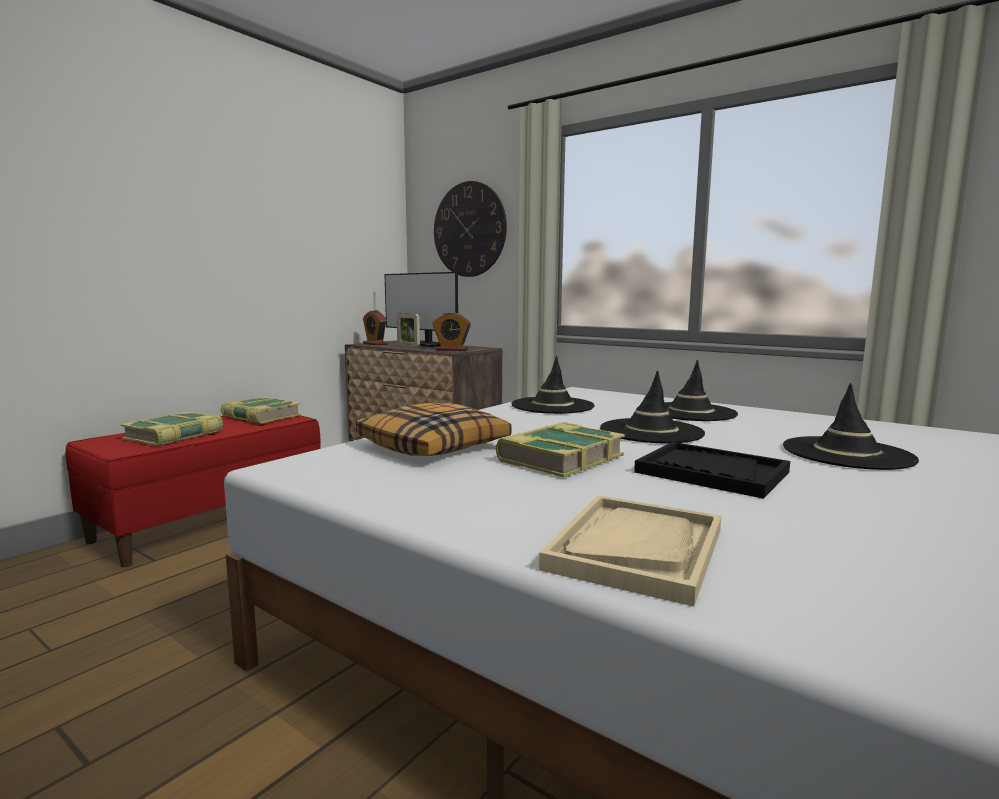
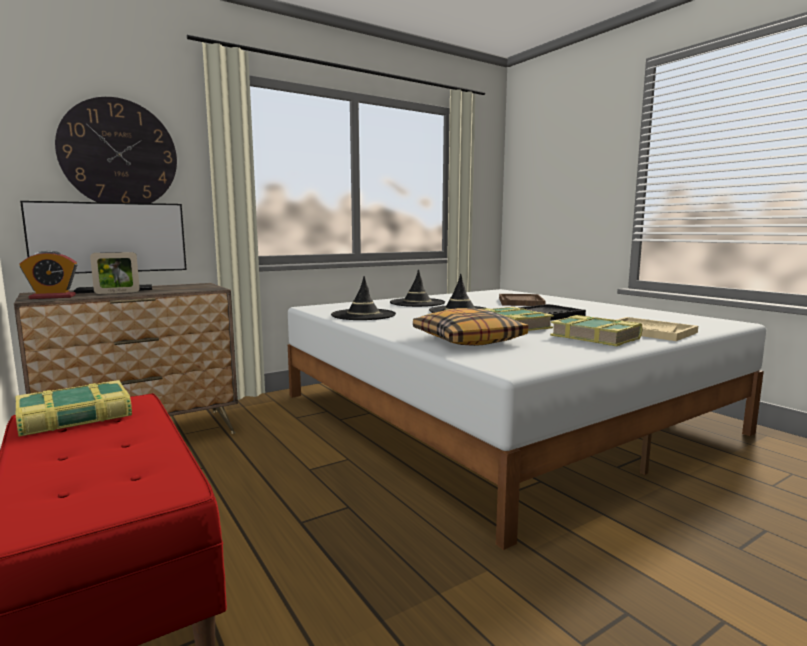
camera: 70 degrees left, 0 degrees up
(175, 436) = (113, 462): book -> book (595, 337)
(451, 349) = (195, 288): alarm clock -> none
(847, 454) = (521, 302): black hat -> brown tray

